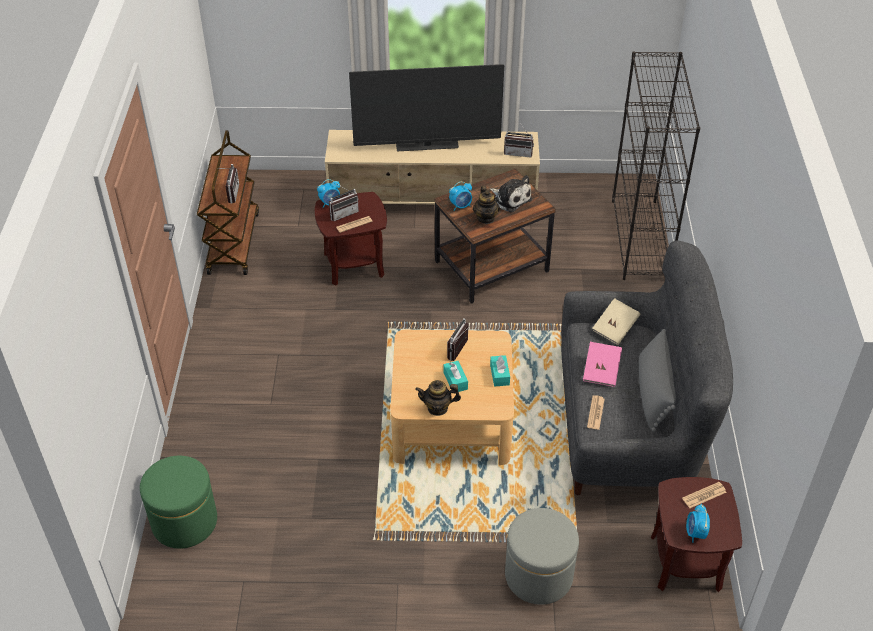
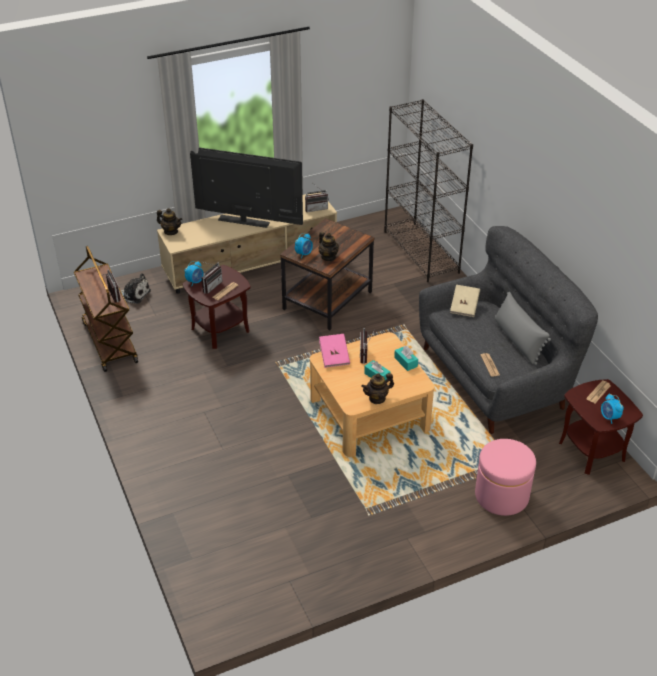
camera: 25 degrees left, 5 degrees down
(184, 521) = (212, 556): green ottoman -> none
(342, 136) = (171, 231): none -> teapot
(427, 146) = (243, 221): television -> television turned 135 degrees counterclockwise
(510, 199) = (337, 239): plush toy -> plush toy (134, 294)
(538, 575) = (501, 495): grey ottoman -> pink ottoman
(601, 371) = (474, 337): pink book -> pink book (334, 357)

